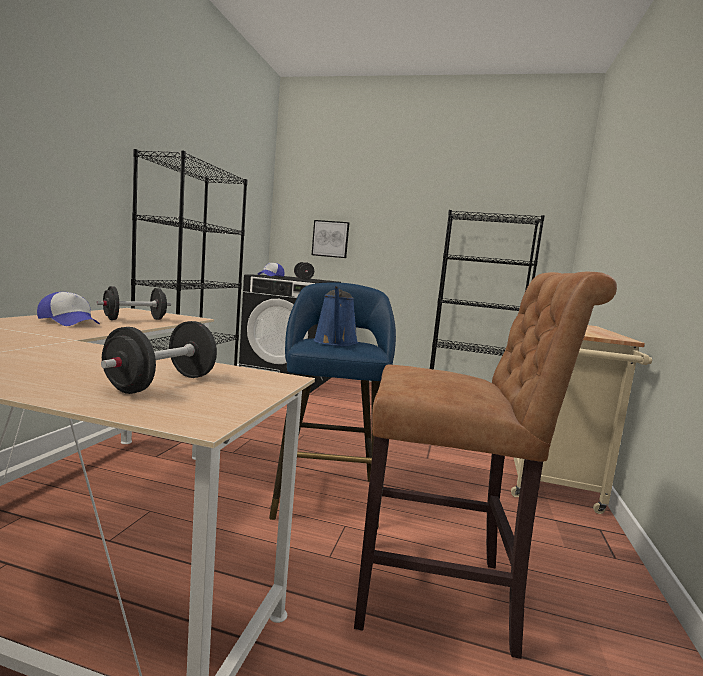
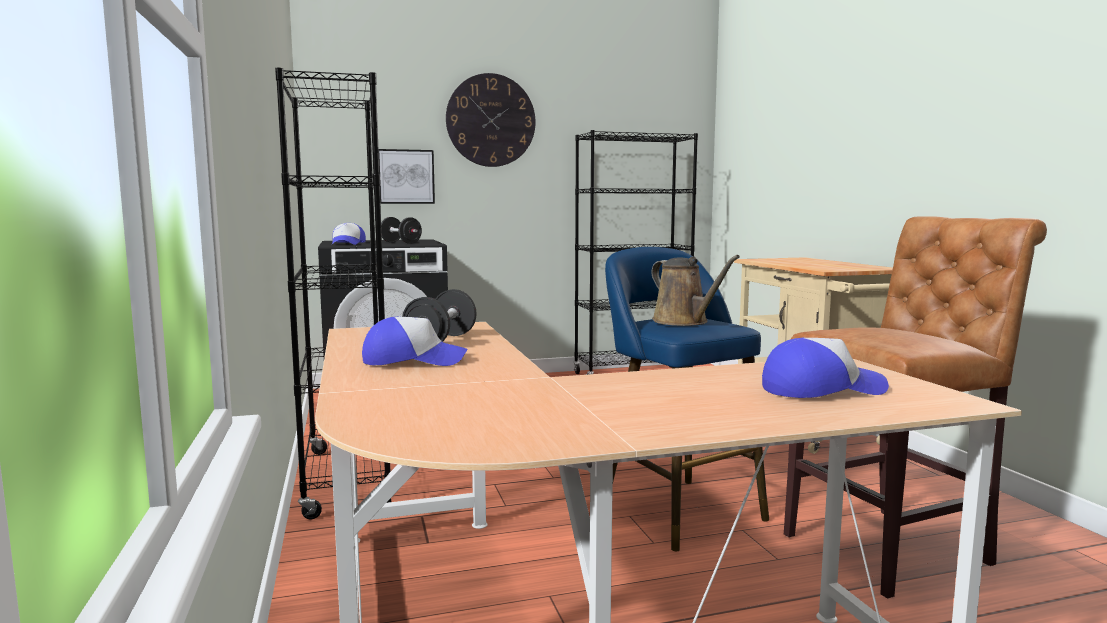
camera: 30 degrees left, 0 degrees up
(162, 384) = (821, 389): black dumbbell -> cap
(335, 342) = (684, 322): blue watering can -> brown watering can
(390, 203) = (491, 120): none -> wall clock

